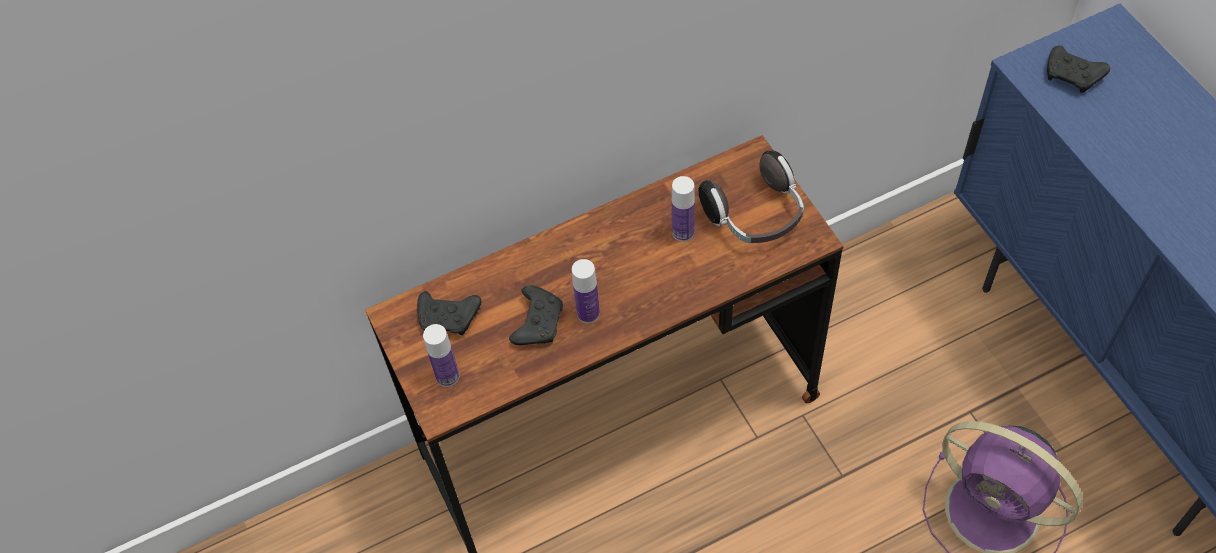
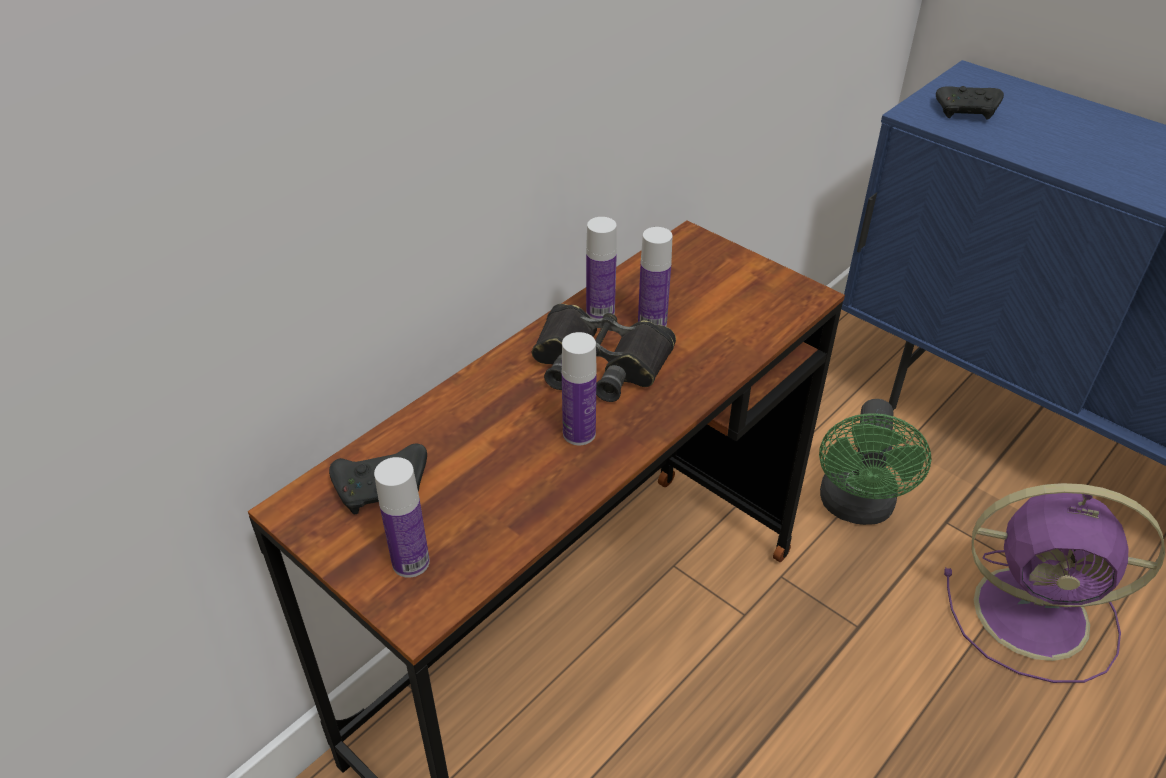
camera: 25 degrees left, 15 degrees down
(538, 321) = (515, 460): black game controller -> none
(628, 257) = (599, 362): none -> black binoculars
(650, 211) = (600, 312): none -> bottle
(755, 216) = (728, 289): headphones -> none
(898, 375) = (856, 508): none -> green fan

